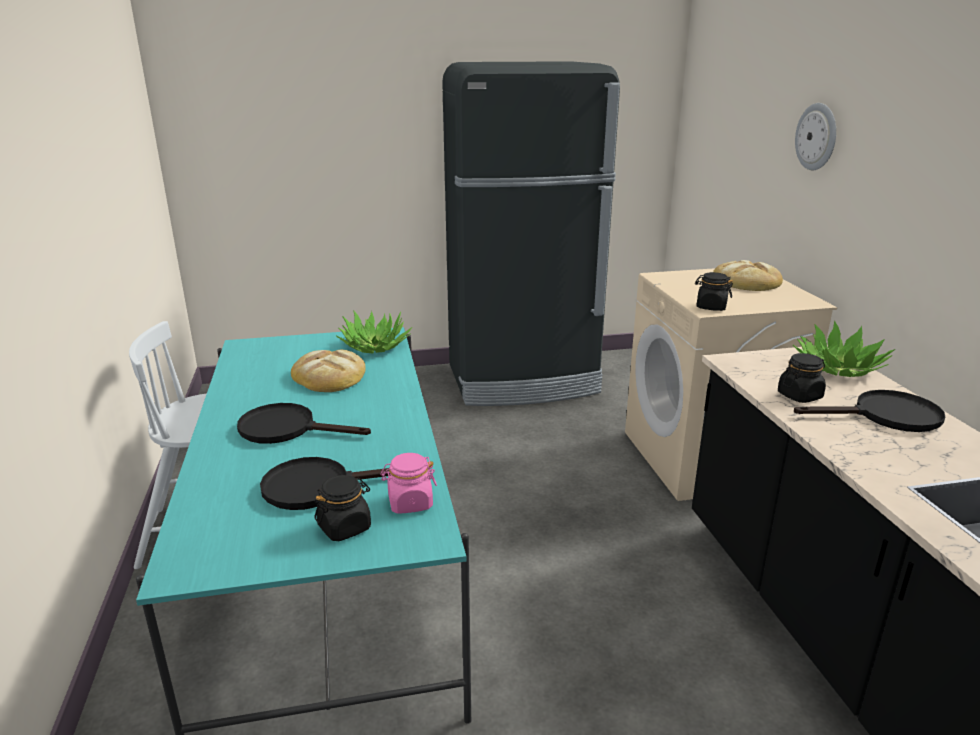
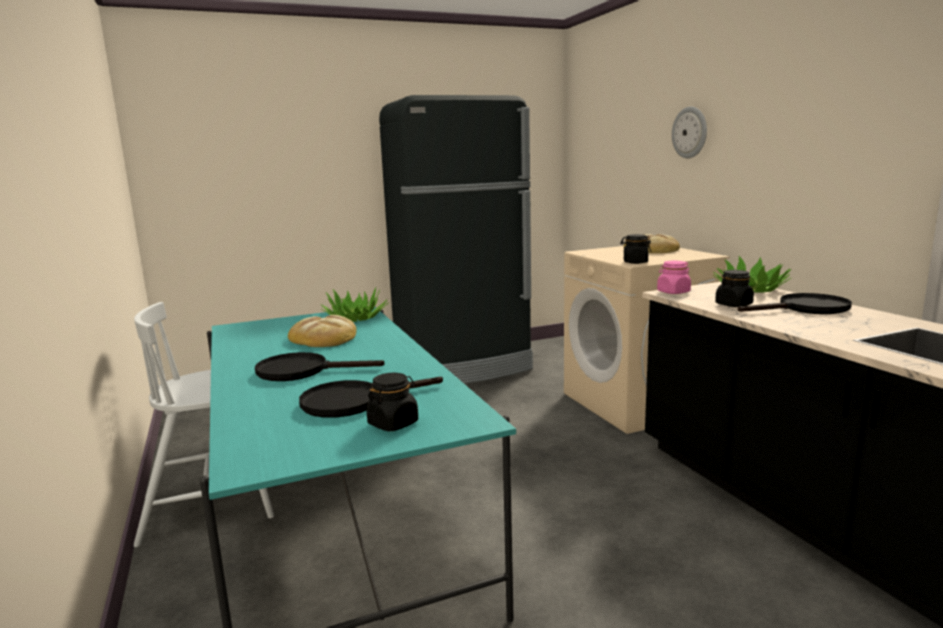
camera: 10 degrees left, 10 degrees down
(410, 503) = (444, 402): pink jar -> pink jar (673, 292)

